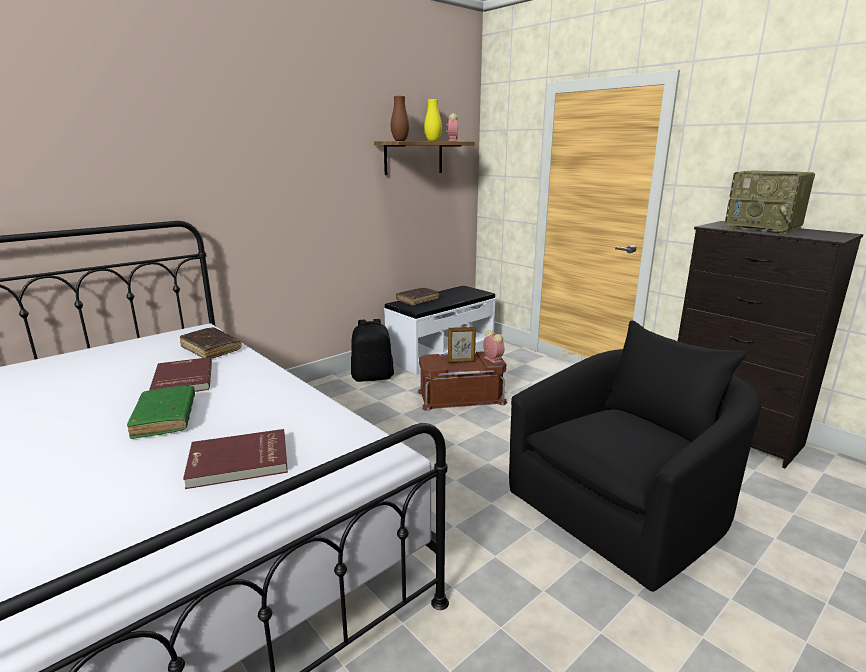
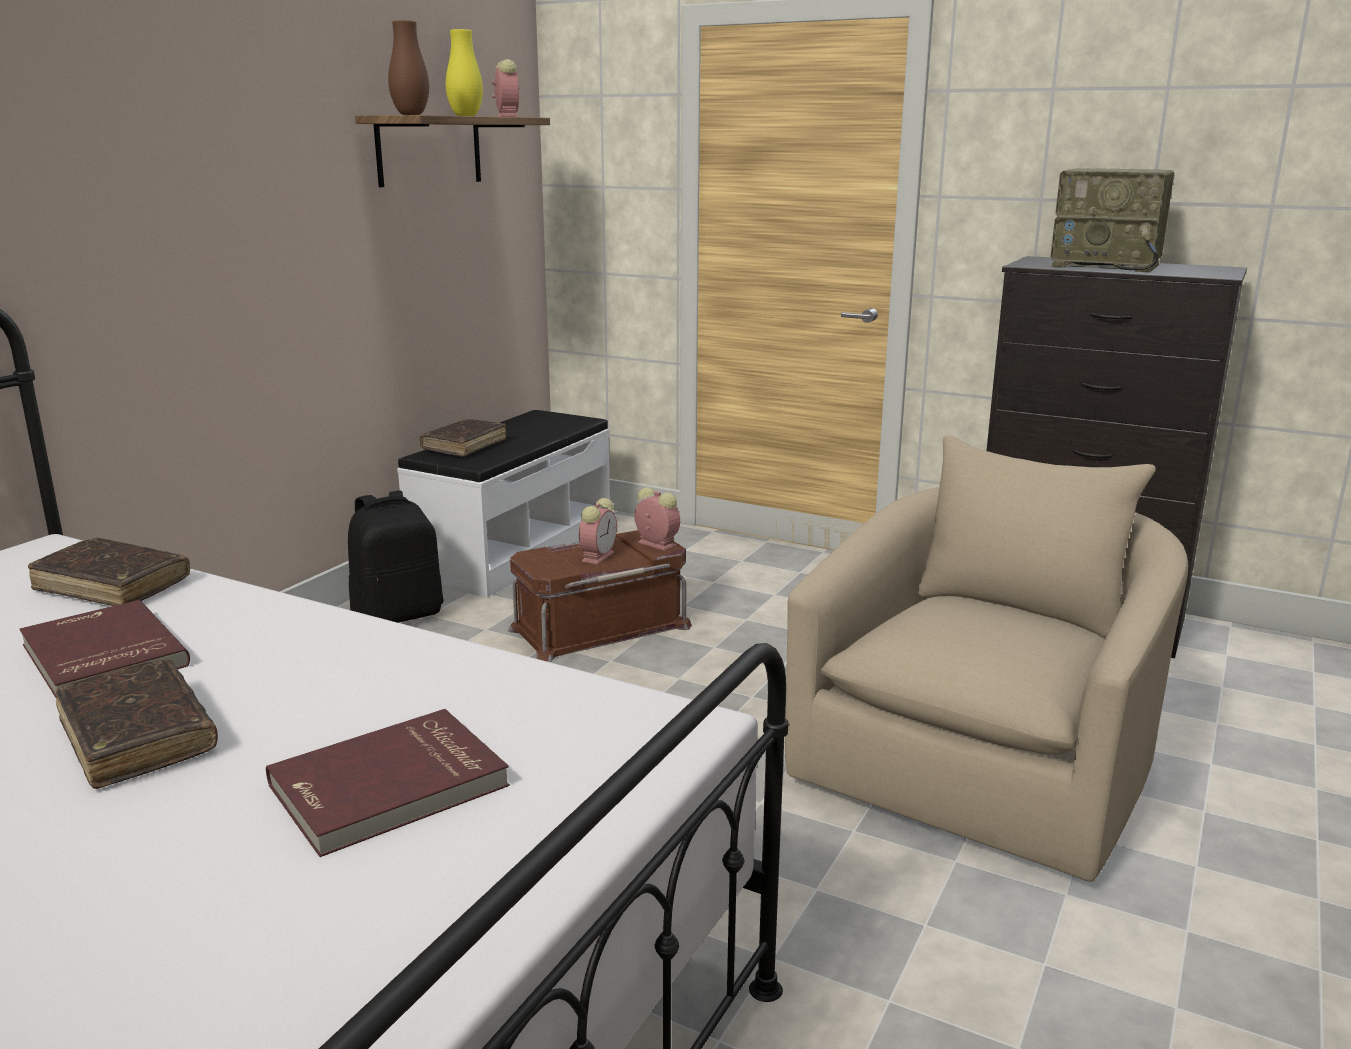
camera: 20 degrees left, 0 degrees up
(165, 418) = (138, 737): green book -> brown book
(461, 362) = (598, 556): picture frame -> alarm clock
(626, 508) = (983, 764): black armchair -> beige armchair

